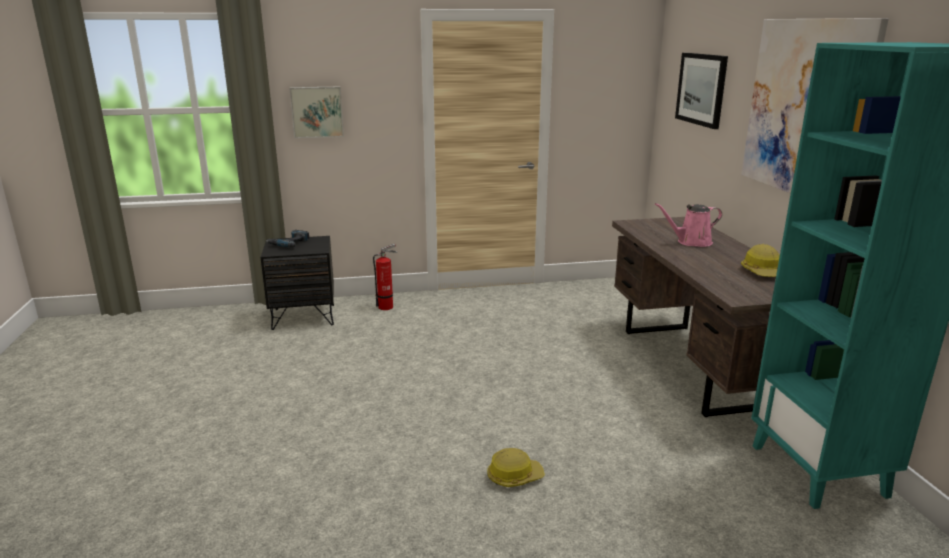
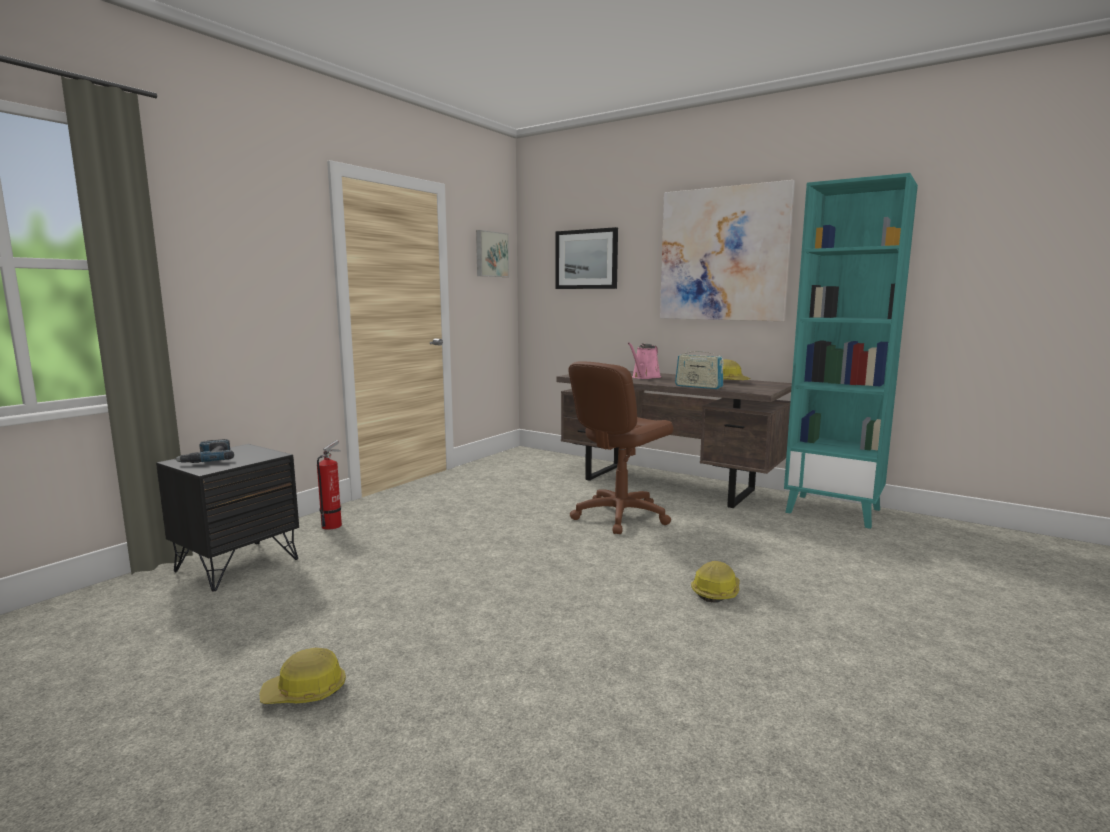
camera: 45 degrees left, 10 degrees down
(217, 408) = (305, 692): none -> hard hat
(317, 112) = (211, 275): picture -> picture (491, 254)
(580, 379) = (620, 516): none -> brown office chair
(696, 271) = (698, 387): none -> radio

